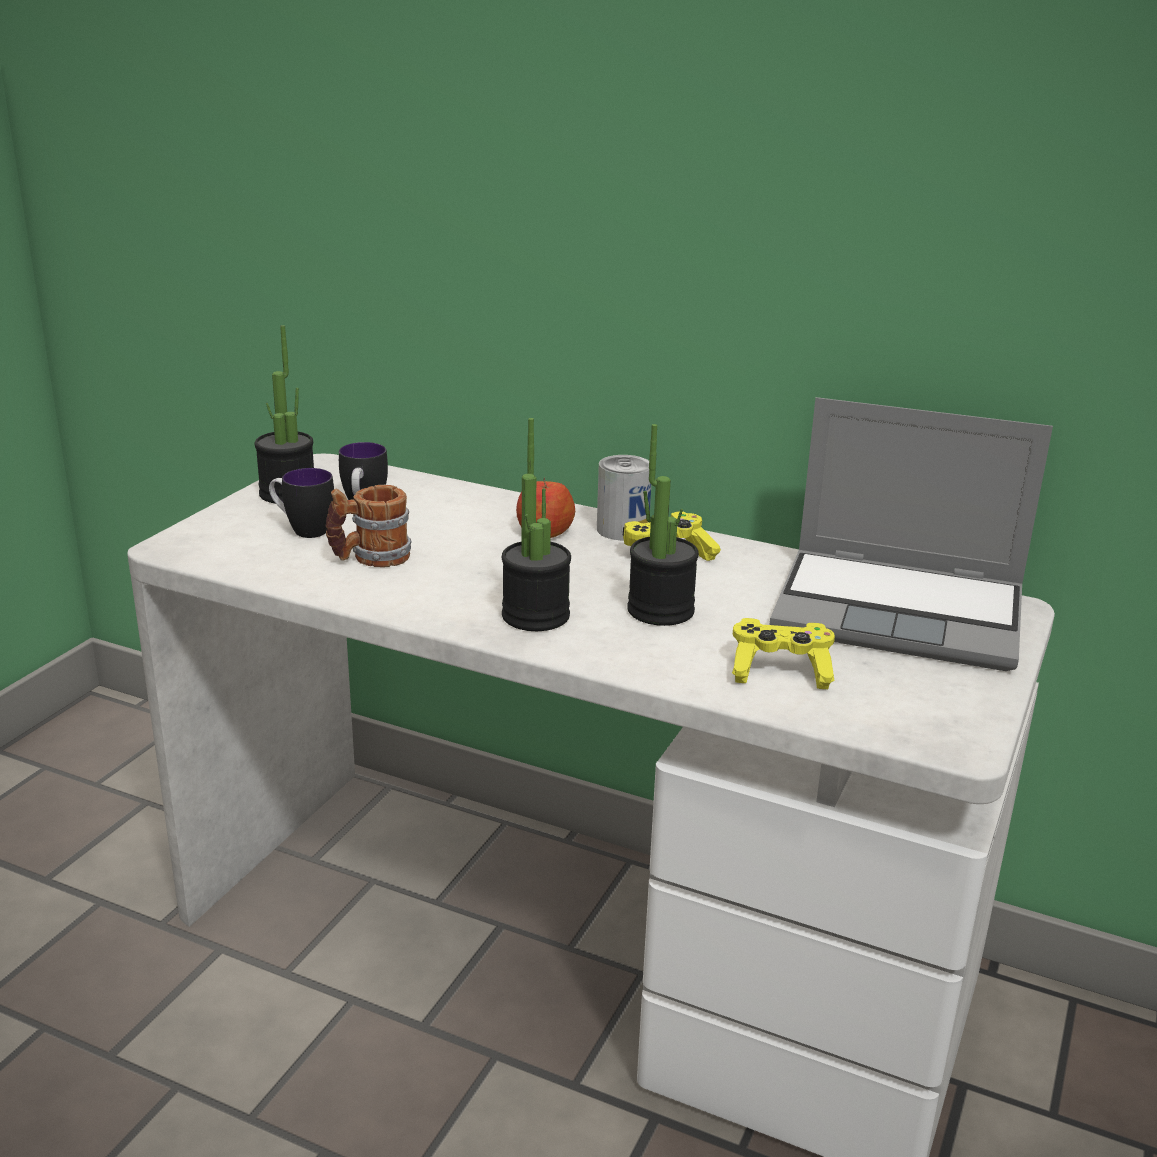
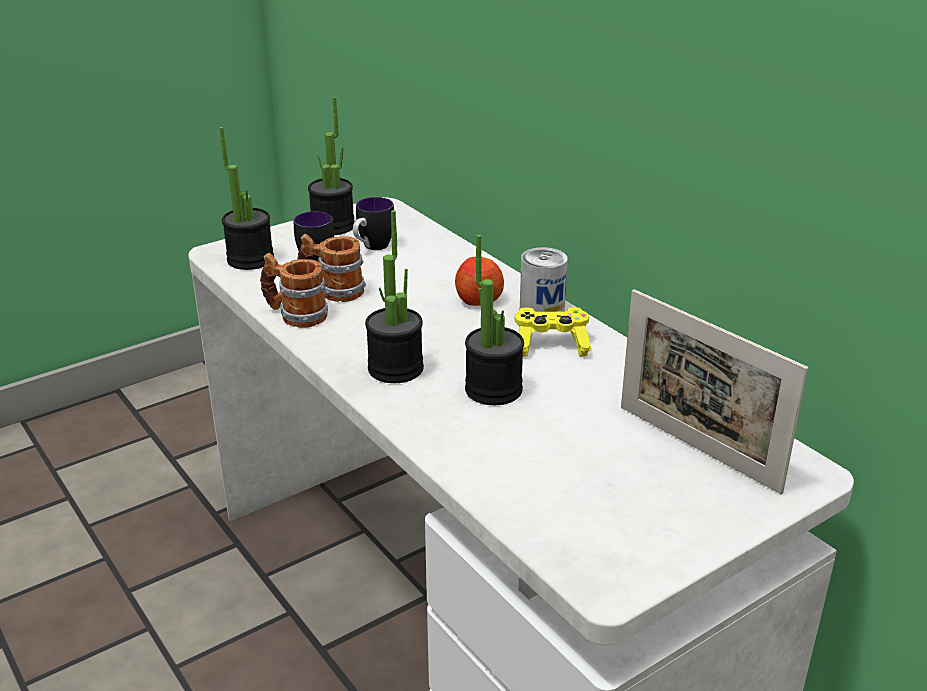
camera: 30 degrees right, 5 degrees up
(225, 546) = (250, 259): none -> potted plant
(354, 590) = (295, 315): none -> mug
(780, 670) = (530, 470): yellow game controller -> none
(902, 612) = (697, 448): laptop -> picture frame

